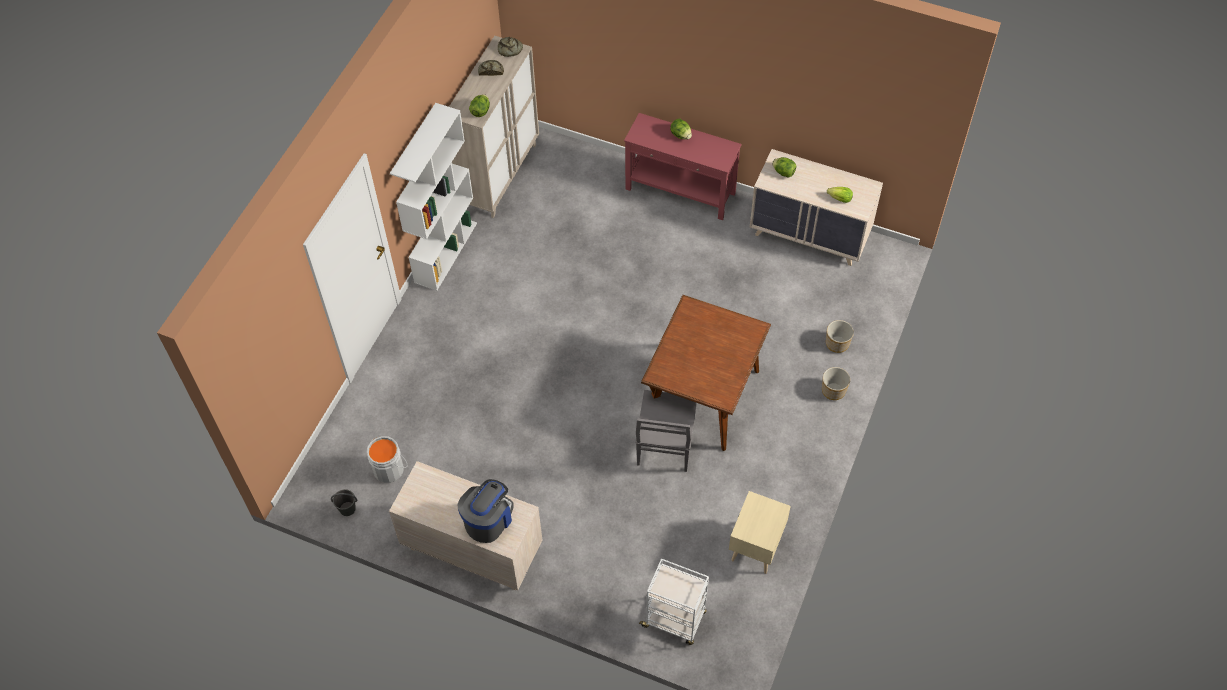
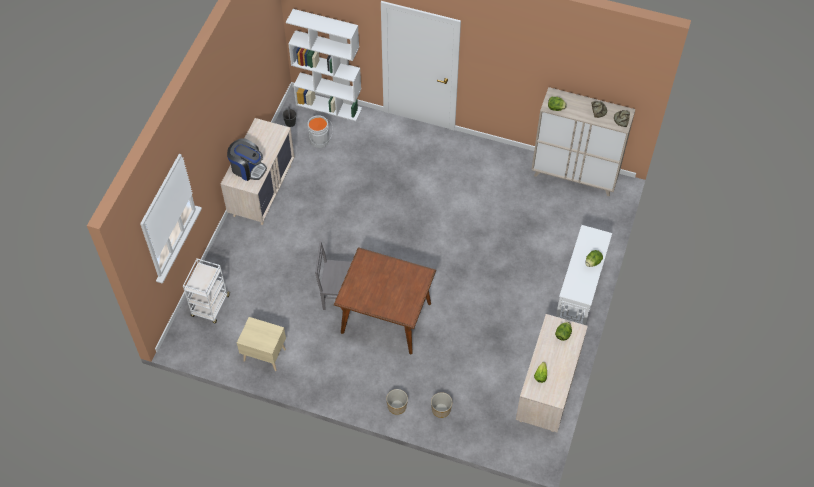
camera: 85 degrees right, 0 degrees up
(445, 252) = (498, 151): white bookcase -> white bookcase (329, 106)
(680, 192) = (578, 296): red console table -> white console table

